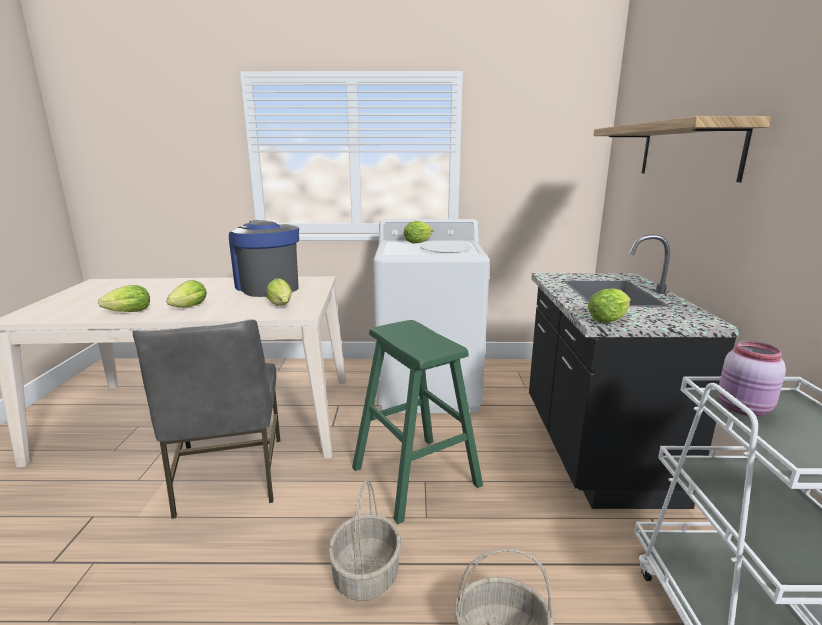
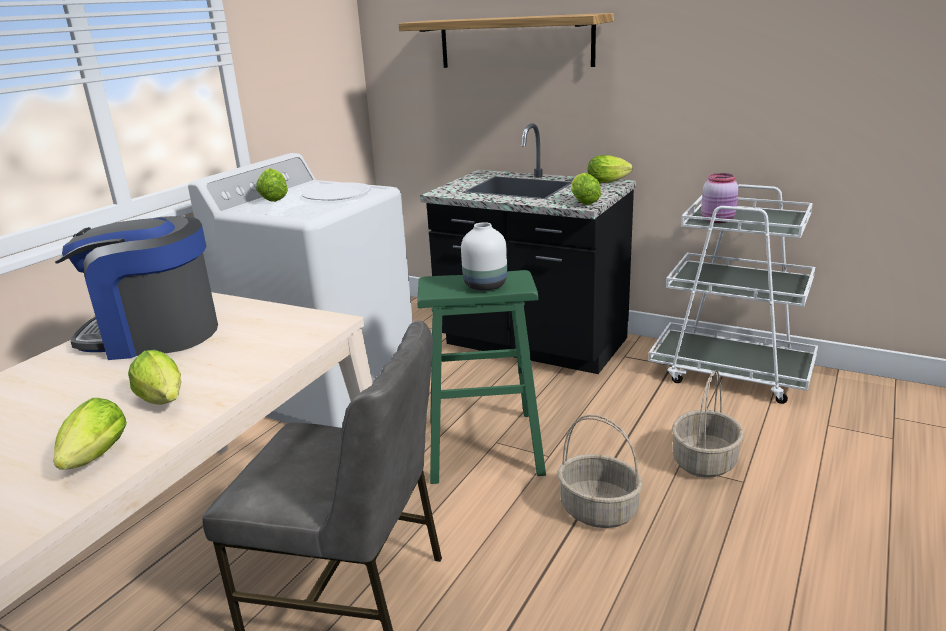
camera: 60 degrees left, 5 degrees up
(281, 306) = (274, 332): lettuce -> lettuce (609, 182)
(413, 341) = (484, 286): none -> white vase

